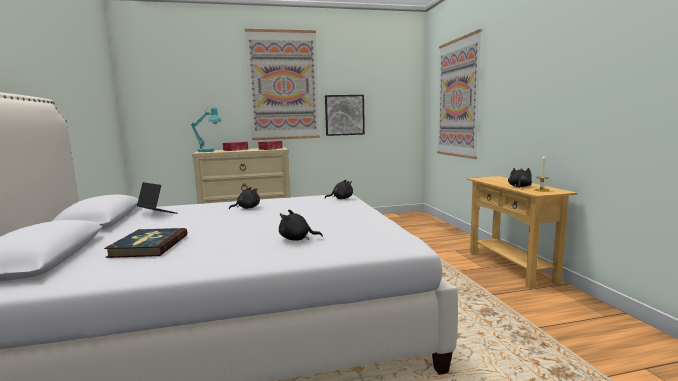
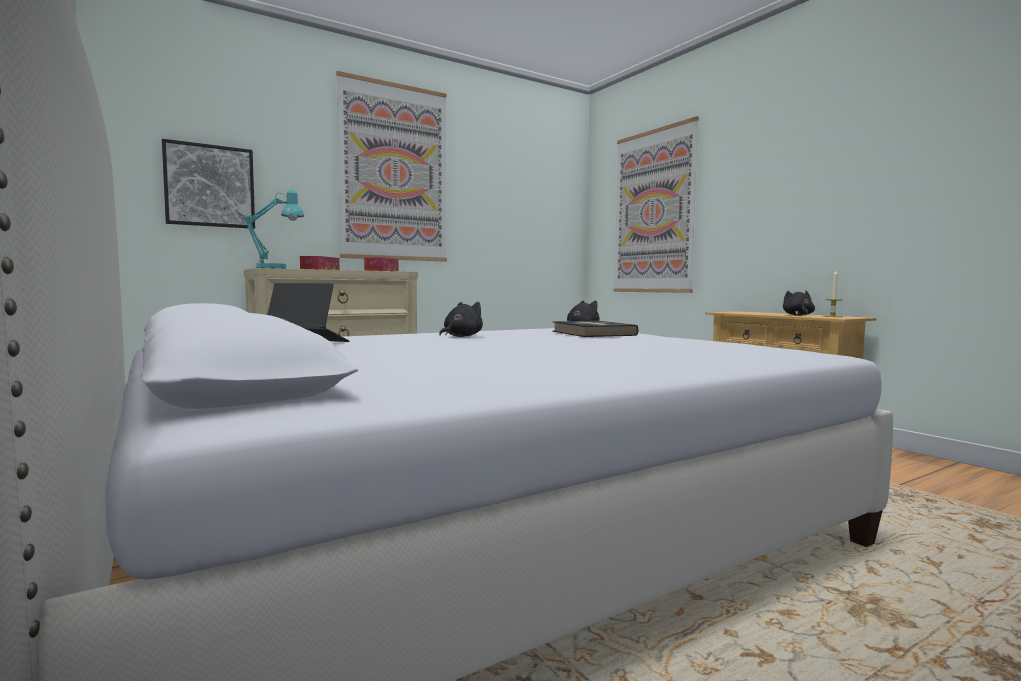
camera: 20 degrees left, 5 degrees down
(149, 246) = (430, 364): book -> book (592, 333)
(297, 239) = (662, 353): black plush toy -> none
(344, 115) = (482, 229): picture -> picture (210, 186)

